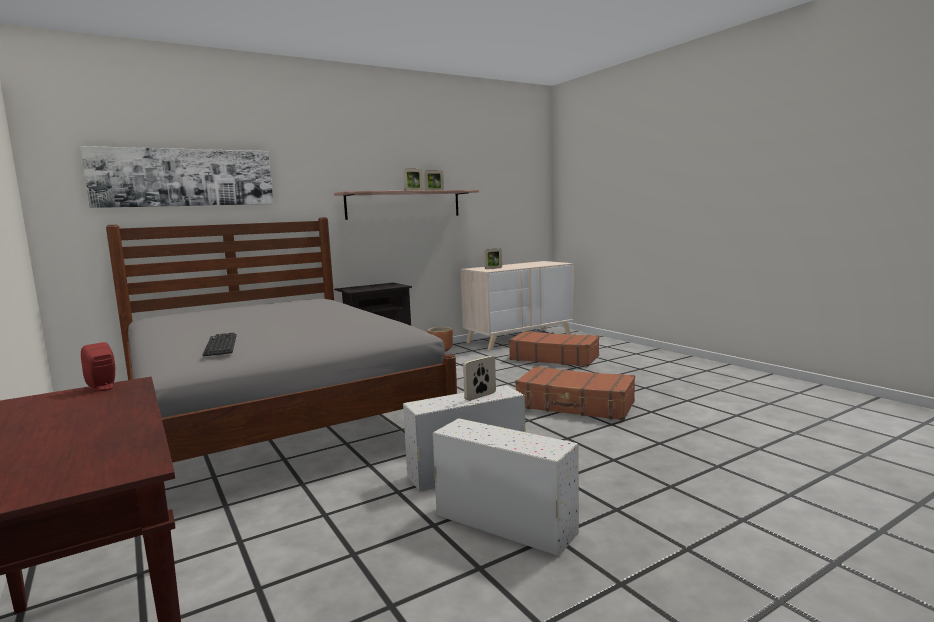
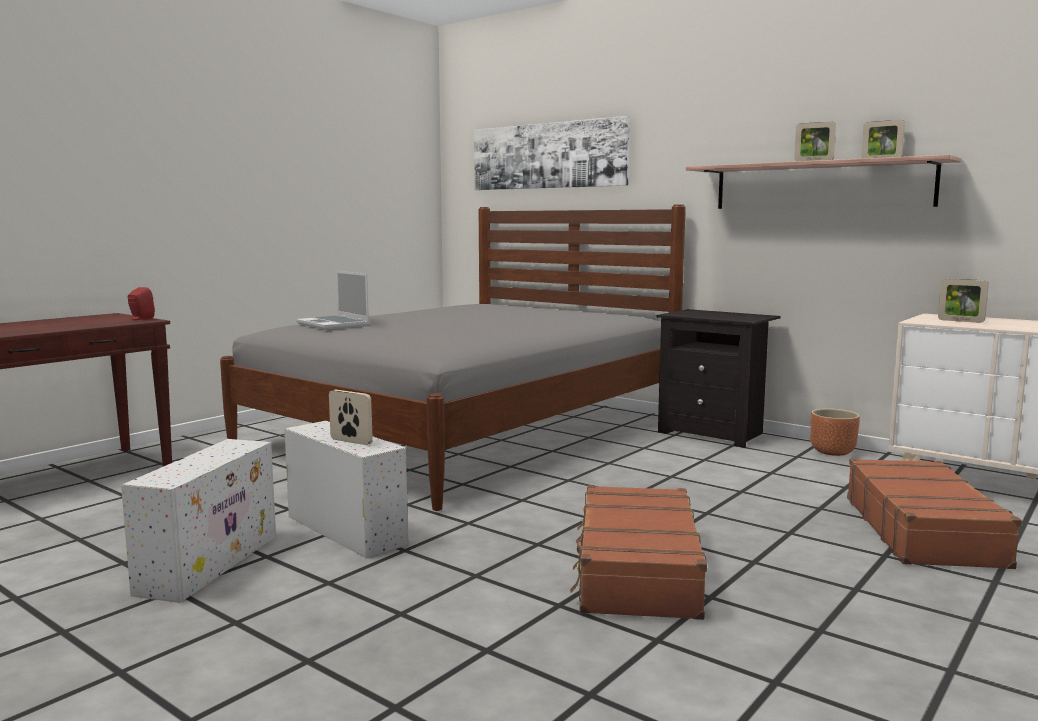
camera: 70 degrees right, 0 degrees up
(221, 345) = (334, 324): keyboard -> laptop

